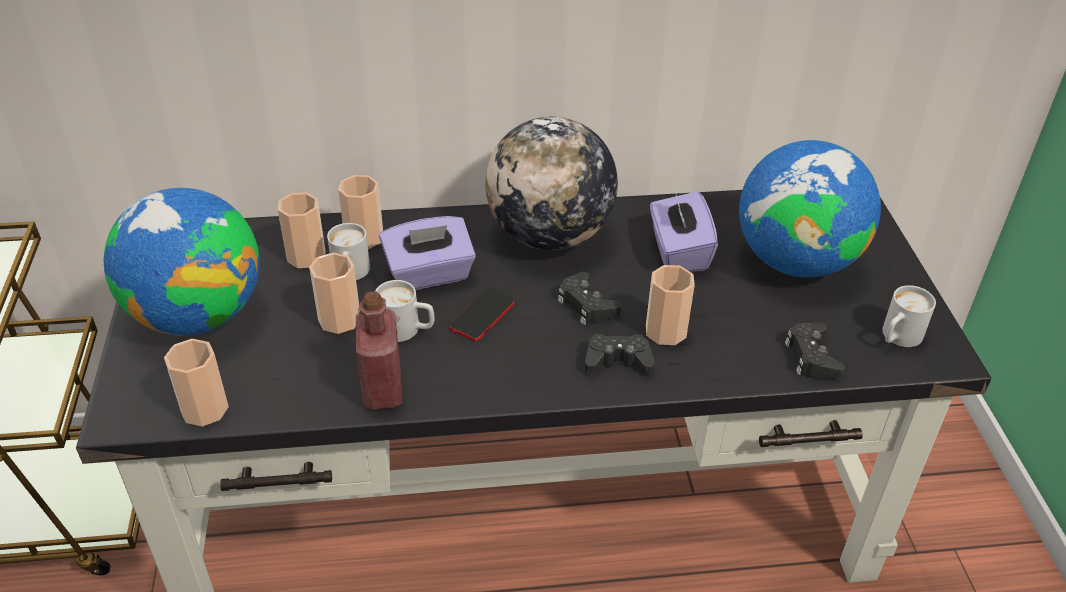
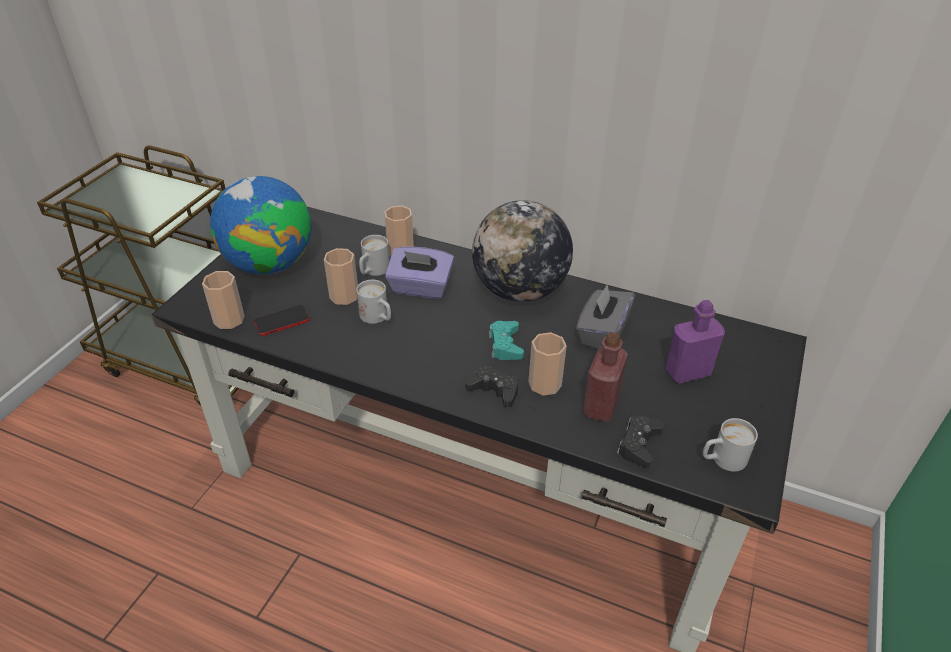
camera: 30 degrees right, 0 degrees up
(306, 256) = (357, 251): cup -> none
(382, 389) = (333, 348): red bottle -> red bottle (600, 406)
(482, 316) = (431, 326): phone -> phone (281, 321)
(586, 305) = (505, 345): black game controller -> turquoise game controller
(678, 252) = (602, 333): purple tissue box -> grey tissue box
(795, 261) = (687, 372): globe -> purple bottle

